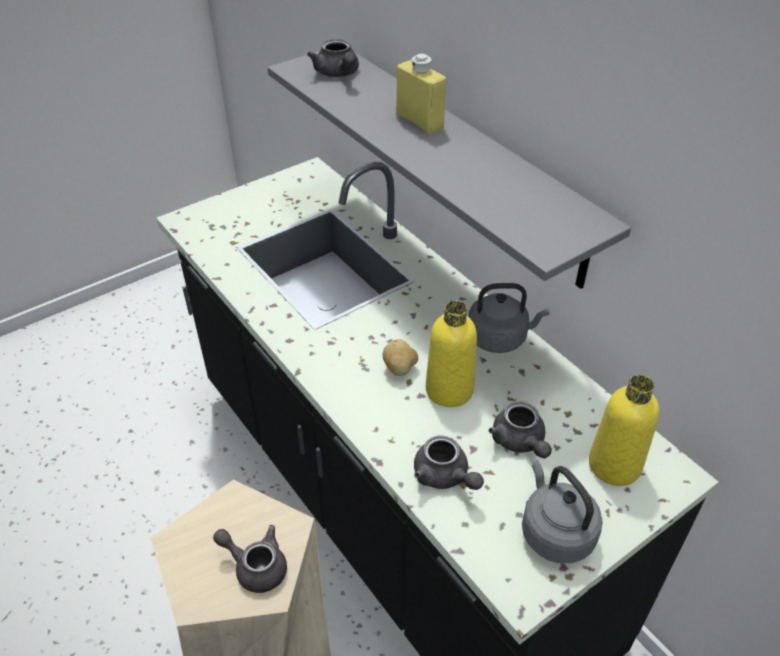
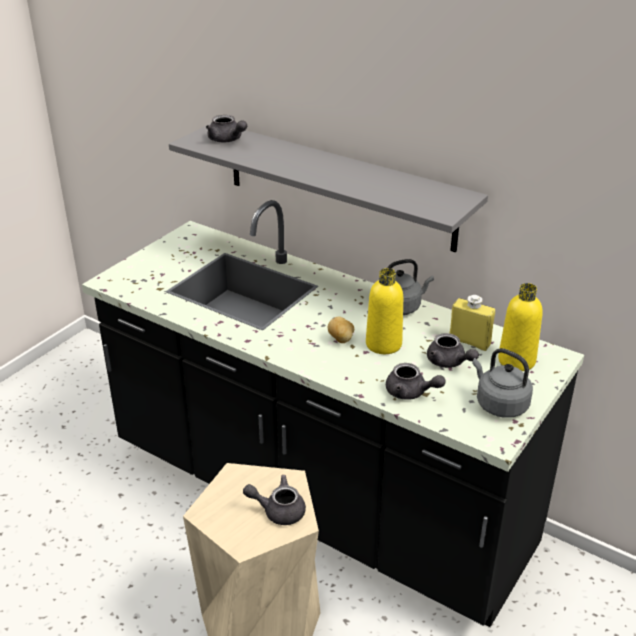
camera: 20 degrees left, 10 degrees down
(419, 122) = (310, 160): yellow bottle -> yellow bottle (469, 342)

